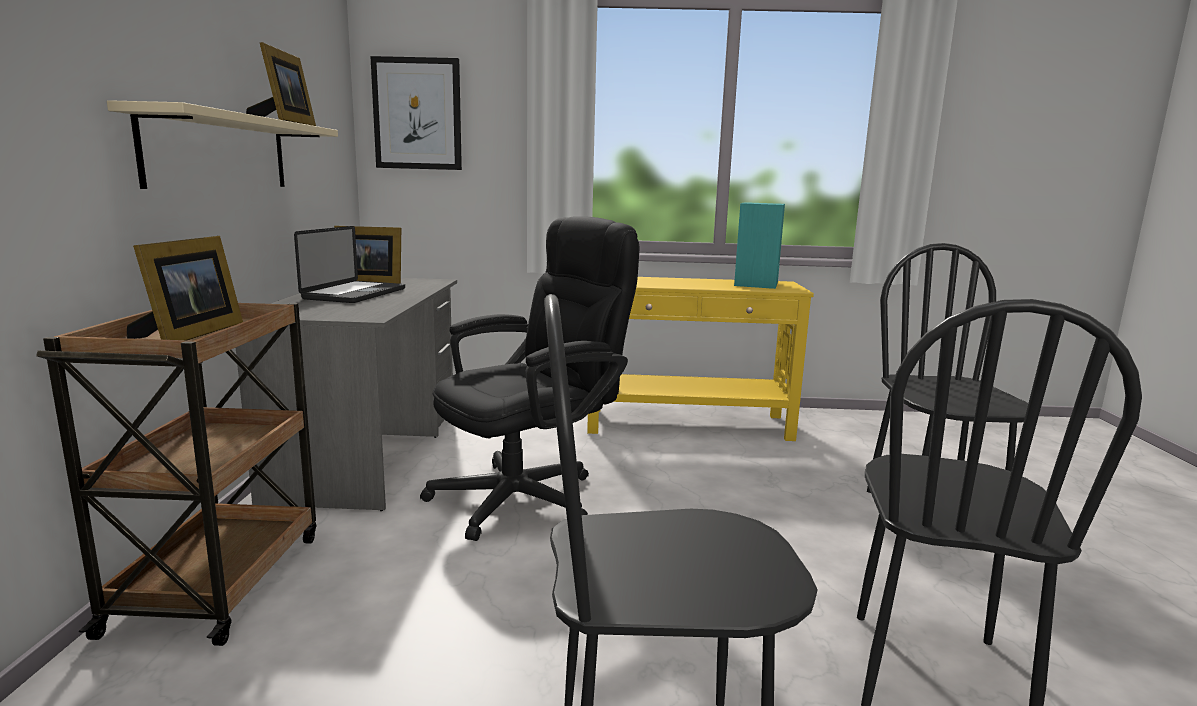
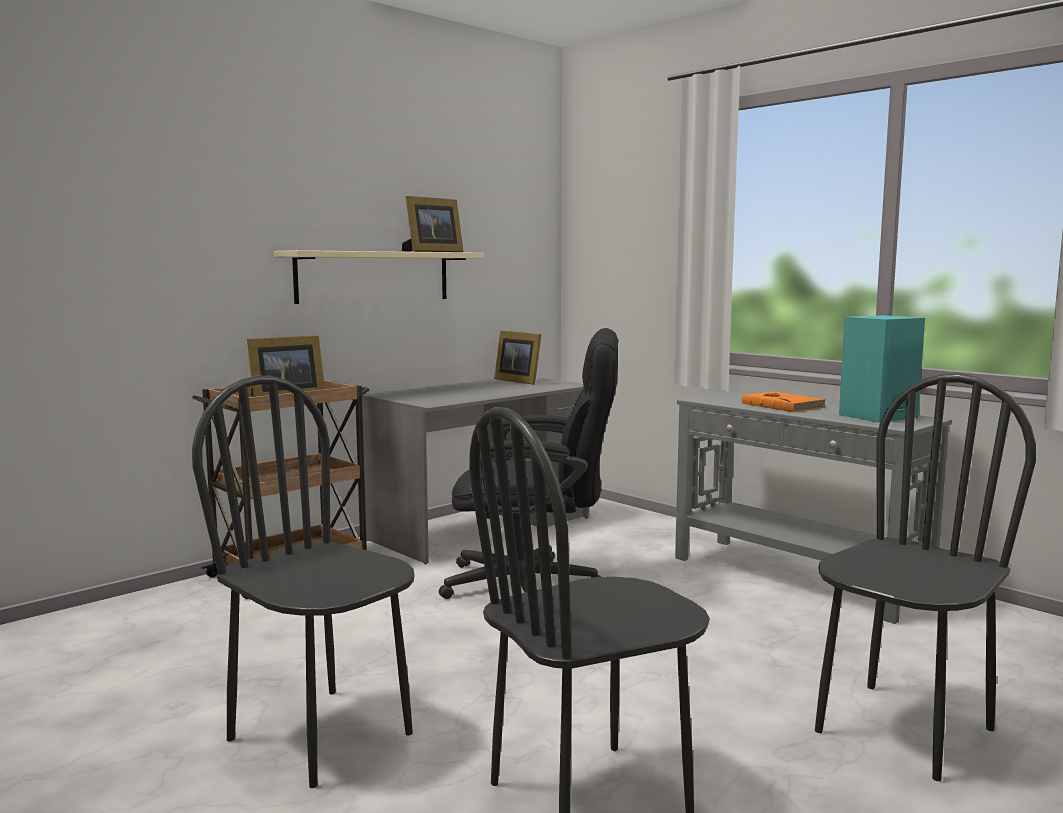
camera: 45 degrees right, 5 degrees down
(355, 294) = (478, 388): laptop -> none
(417, 114) = (603, 229): picture -> none
(675, 282) = (782, 405): none -> orange book
(689, 425) = (797, 578): yellow console table -> grey console table

